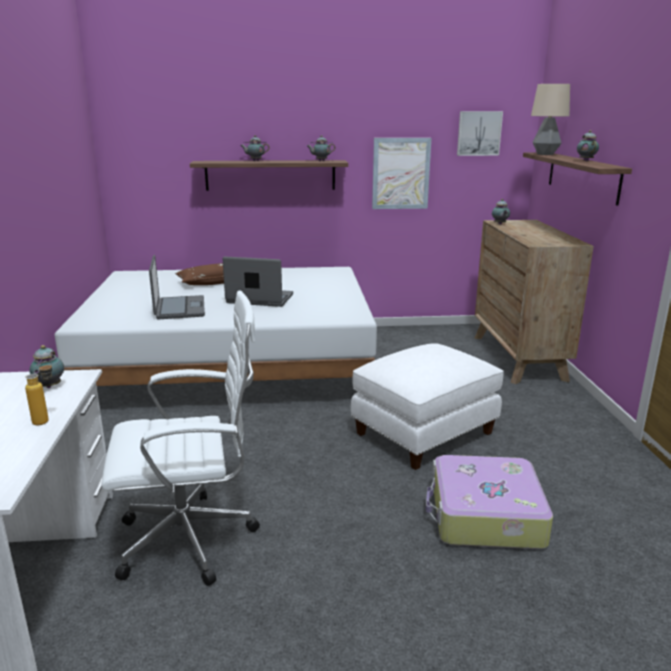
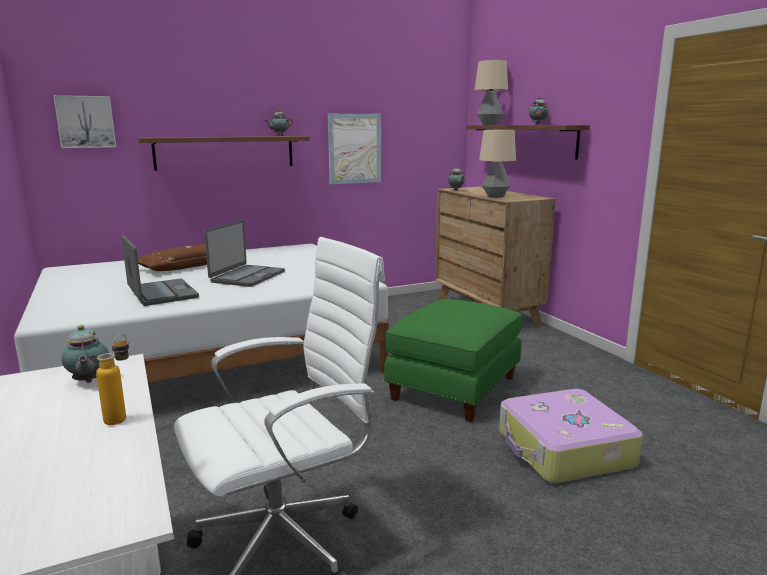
camera: 20 degrees left, 5 degrees down
(255, 161) = (209, 136): teapot -> none
(259, 299) = (247, 277): laptop -> laptop turned 120 degrees clockwise
(423, 433) = (453, 387): white ottoman -> green ottoman
(478, 133) = (421, 110): picture -> picture (85, 122)
(528, 238) = (495, 197): none -> table lamp

